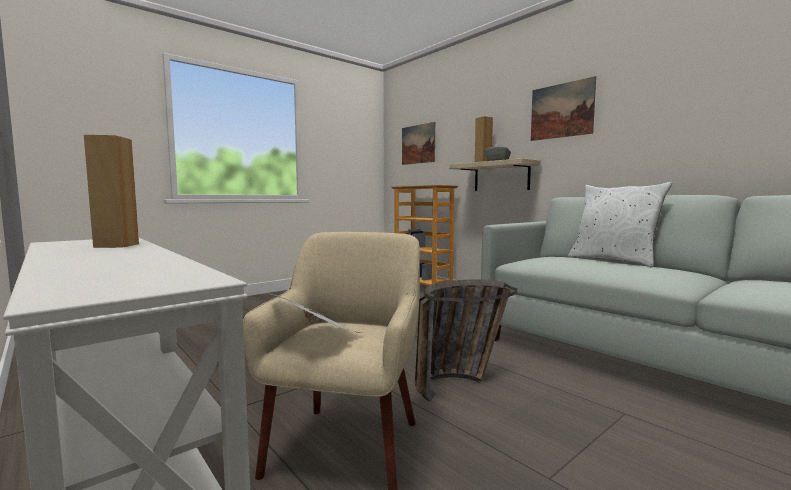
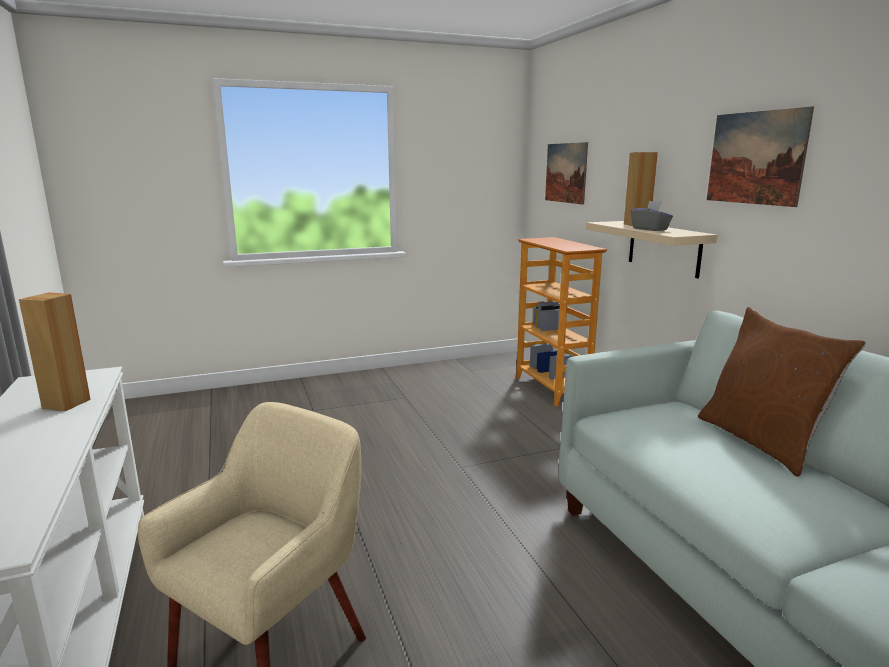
camera: 20 degrees right, 10 degrees up
(317, 338) = (220, 548): newspaper -> none
(459, 383) = (464, 586): basket -> none
(614, 260) = (761, 442): white pillow -> brown pillow

